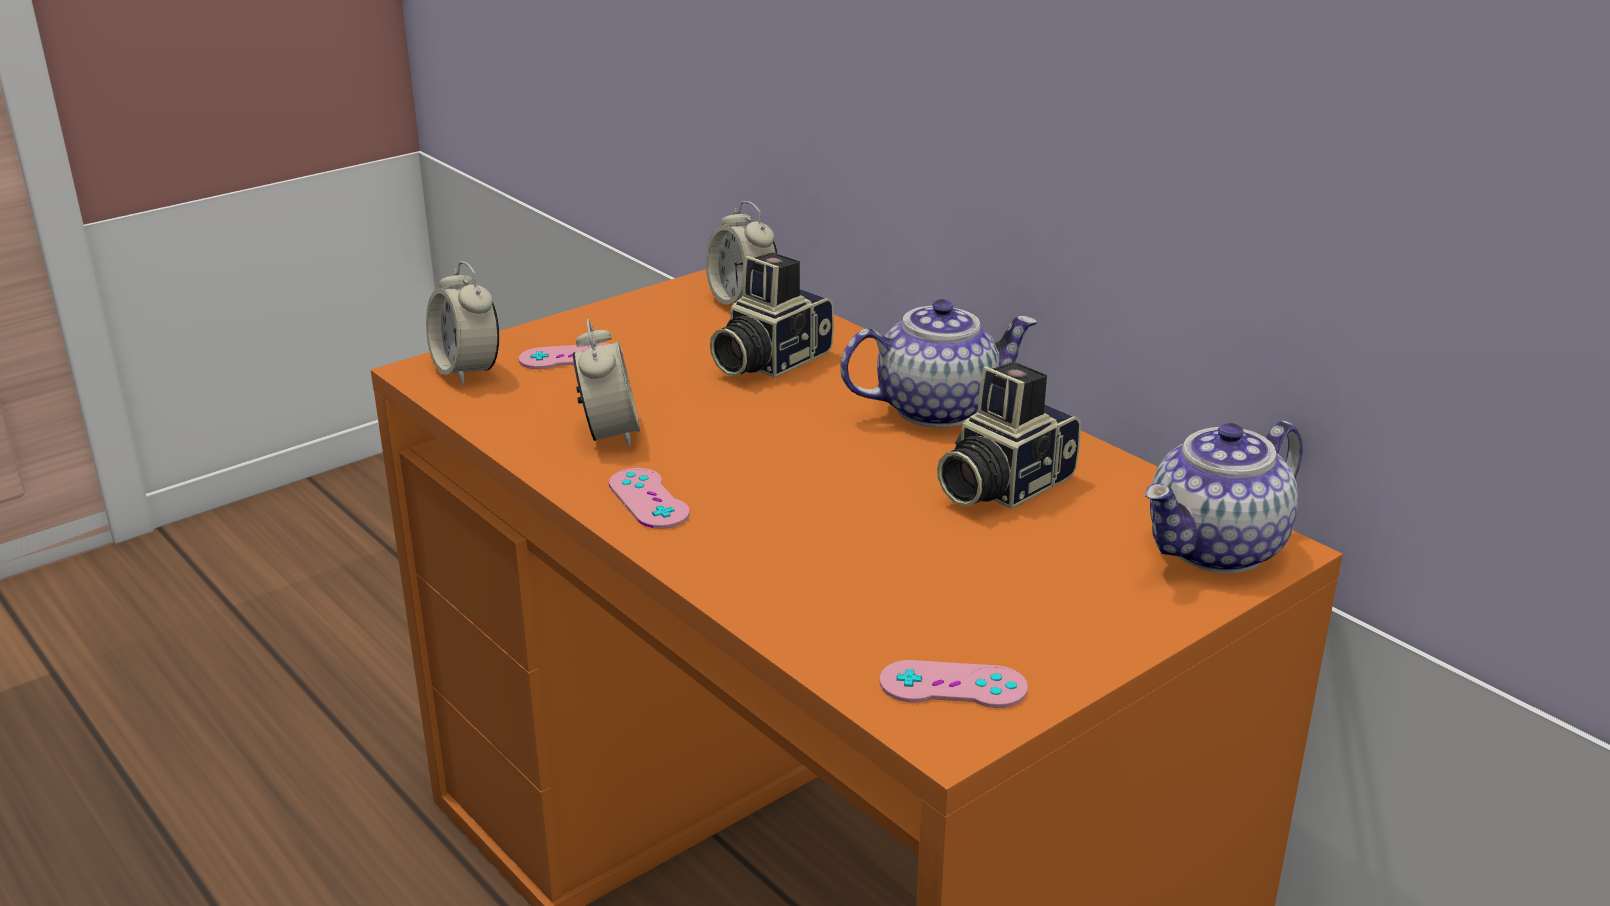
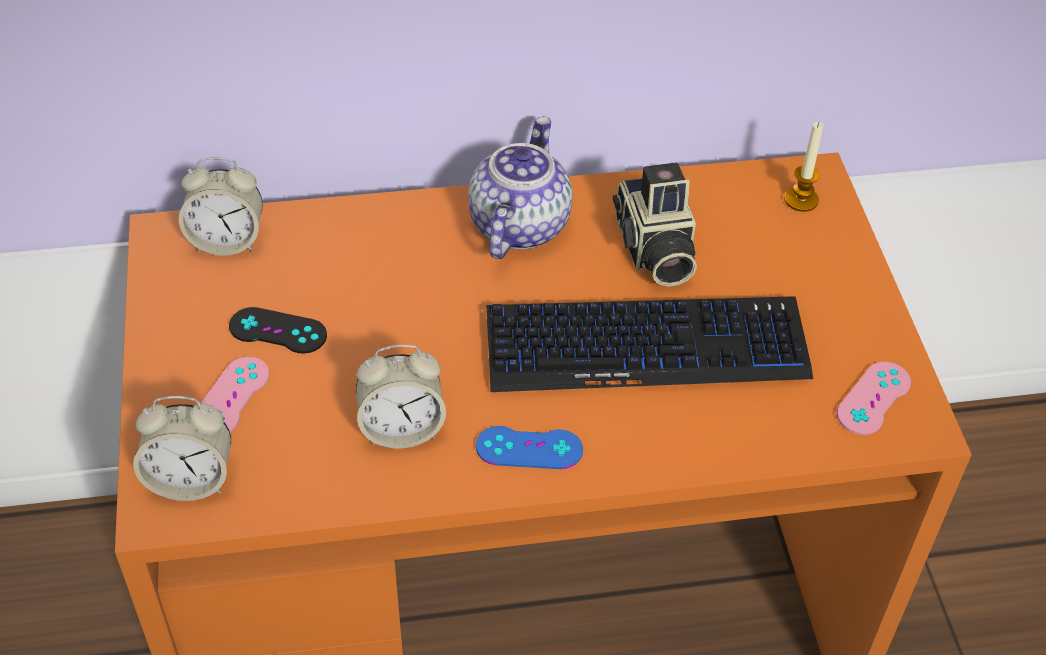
camera: 60 degrees left, 20 degrees up
(609, 434) = (402, 429): alarm clock -> alarm clock turned 150 degrees clockwise
(648, 499) = (529, 448): pink game controller -> blue game controller
(665, 351) = (278, 331): none -> black game controller
(768, 361) = (355, 277): camera -> none
(857, 520) = (646, 346): none -> keyboard
(1217, 549) = (801, 200): teapot -> candle

